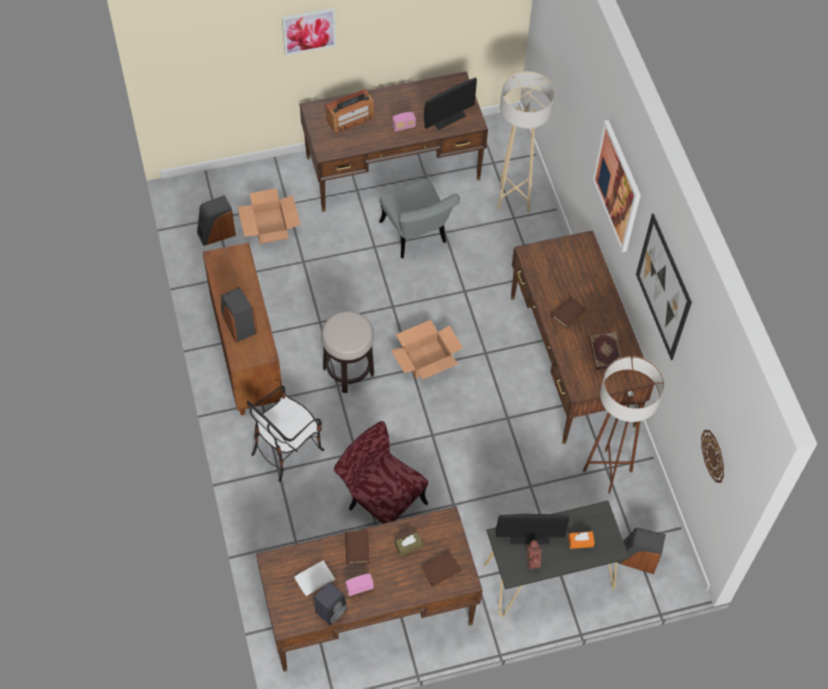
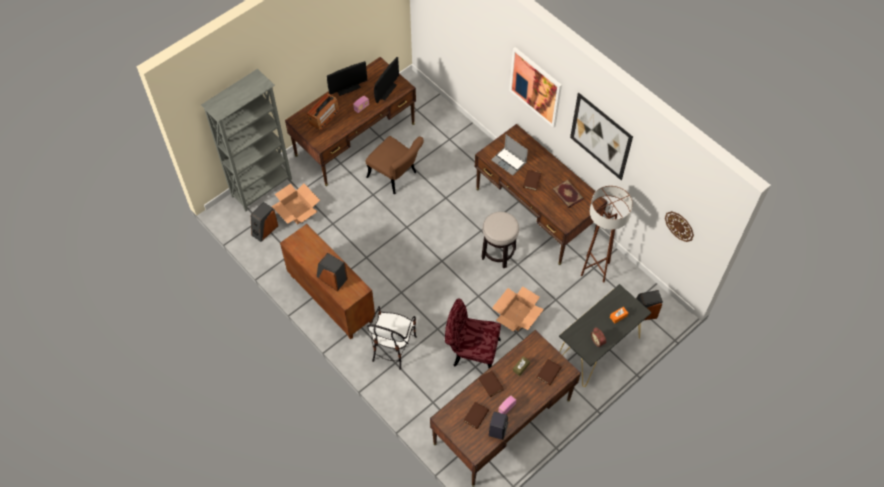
camera: 25 degrees left, 0 degrees up
(244, 180) = (262, 188): none -> grey bookcase
(309, 30) = (282, 67): picture -> none
(314, 579) = (476, 416): white book -> brown book
(348, 371) = (402, 280): stool -> stool (498, 253)
(416, 237) = (396, 177): grey chair -> brown chair
(426, 359) = (446, 250): cardboard box -> cardboard box (517, 315)
(514, 198) = (442, 126): beige floor lamp -> none
(529, 535) = (586, 327): monitor -> monitor (348, 88)
(553, 275) = (509, 161): none -> laptop

